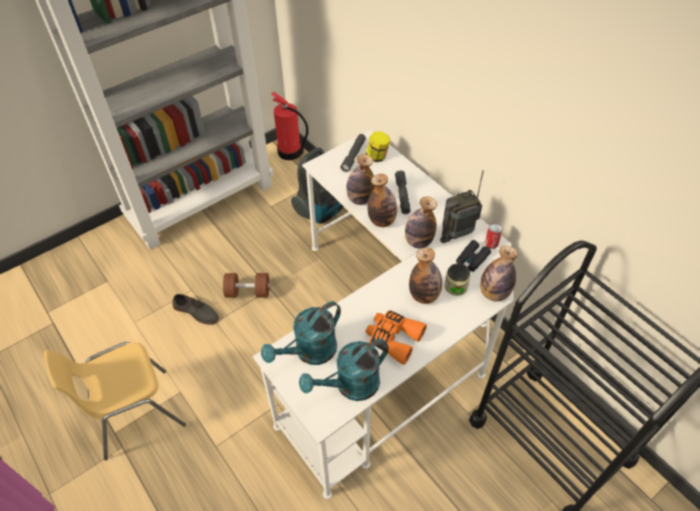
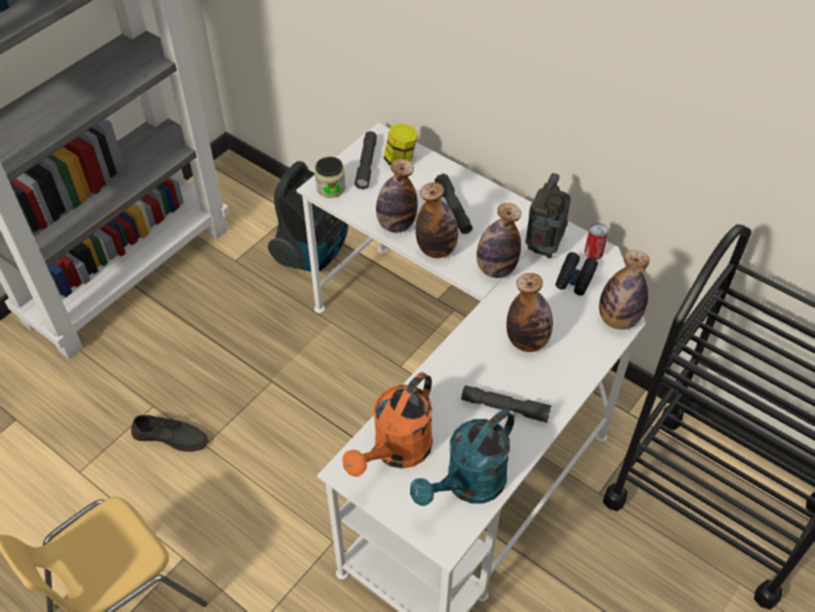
camera: 15 degrees left, 0 degrees up
(248, 292) = (240, 392): brown dumbbell -> none
(290, 152) = (240, 176): fire extinguisher -> none
(310, 352) = (396, 452): turquoise watering can -> orange watering can
(393, 338) = (505, 408): orange binoculars -> grey flashlight
(455, 286) = (565, 320): jar -> jar (331, 188)
(457, 233) = (543, 247): radio -> radio turned 150 degrees clockwise

